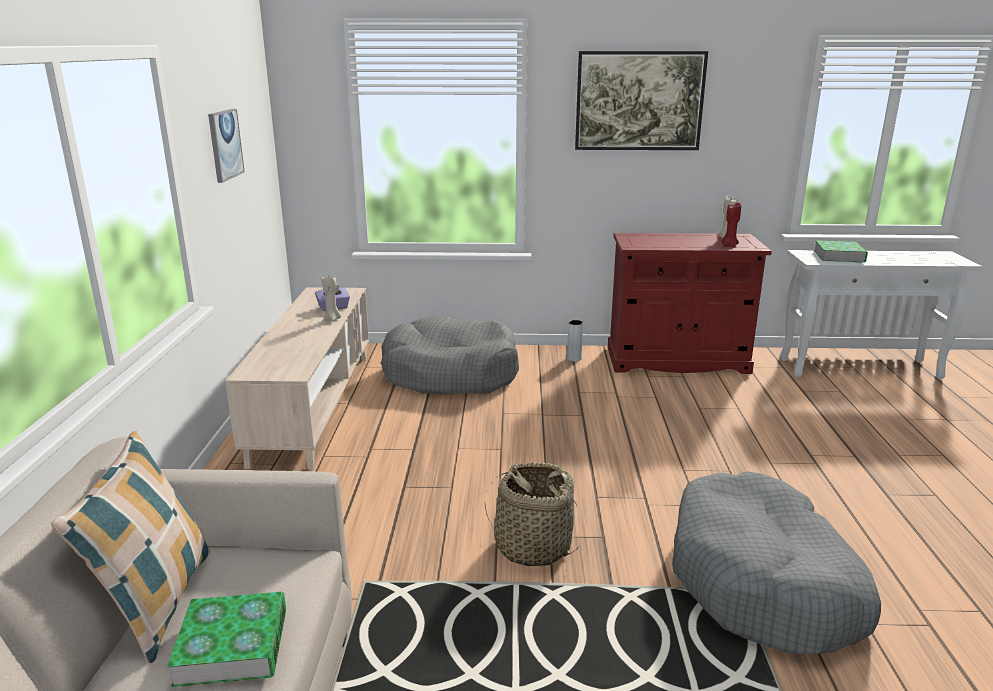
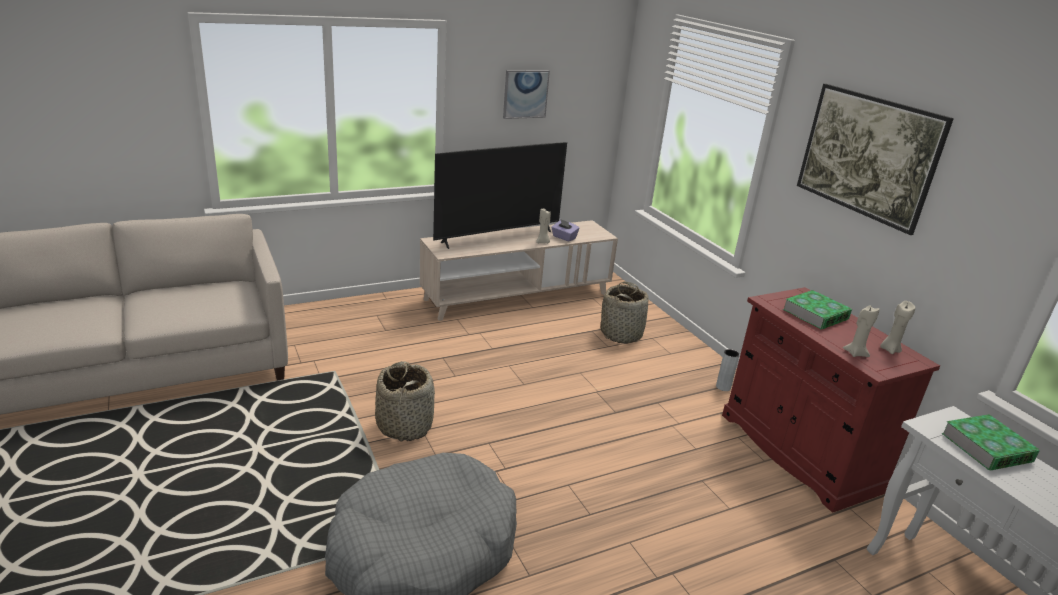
camera: 60 degrees right, 5 degrees up
(157, 603) = (198, 286): pillow -> none
(232, 646) = (169, 310): book -> book (815, 314)
(286, 337) = (497, 237): none -> television
(450, 373) = (621, 334): grey dog bed -> basket
(729, 246) = (855, 353): red candle -> beige candle

